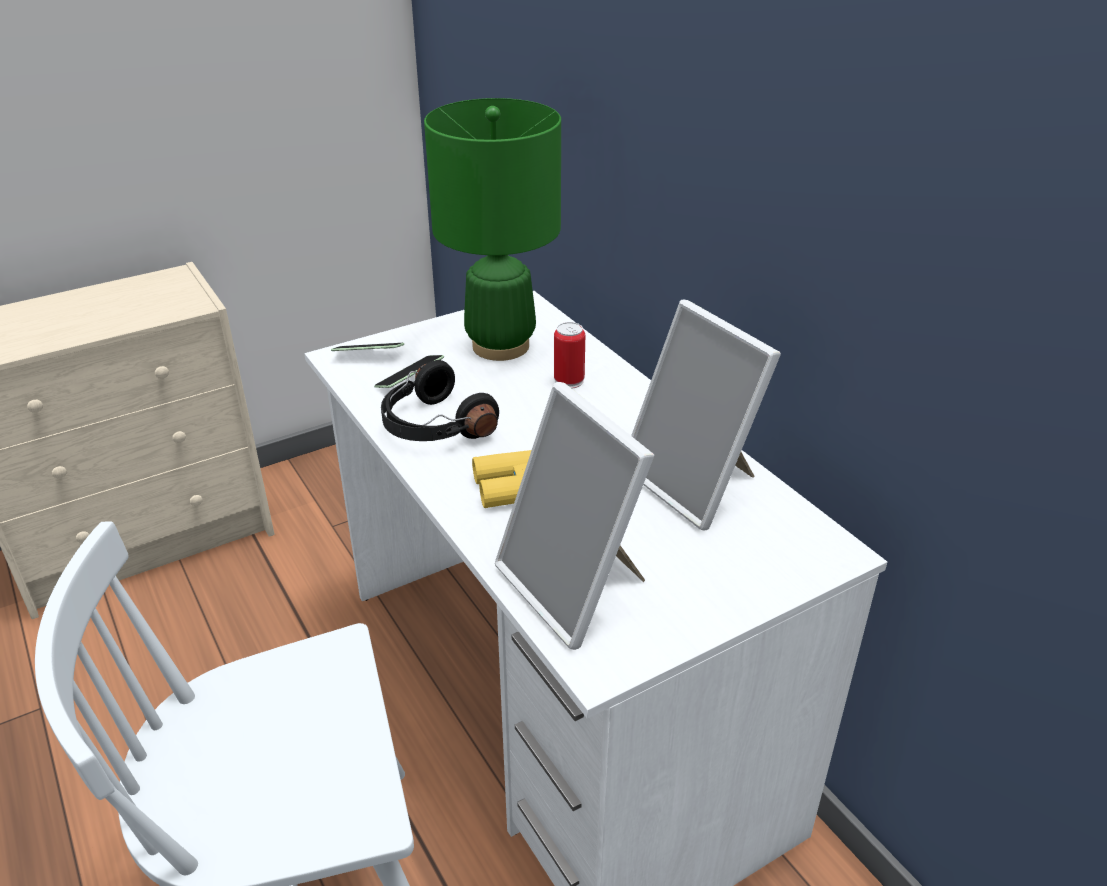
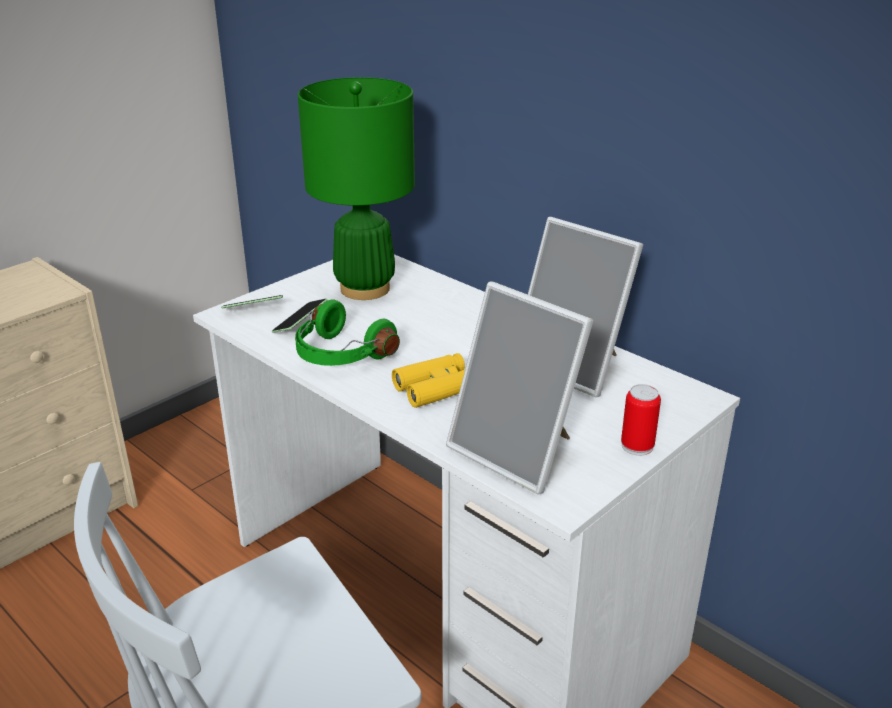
camera: 15 degrees left, 5 degrees down
(434, 426) = (340, 355): black headphones -> green headphones
(569, 381) = (436, 307): can -> can (637, 446)

